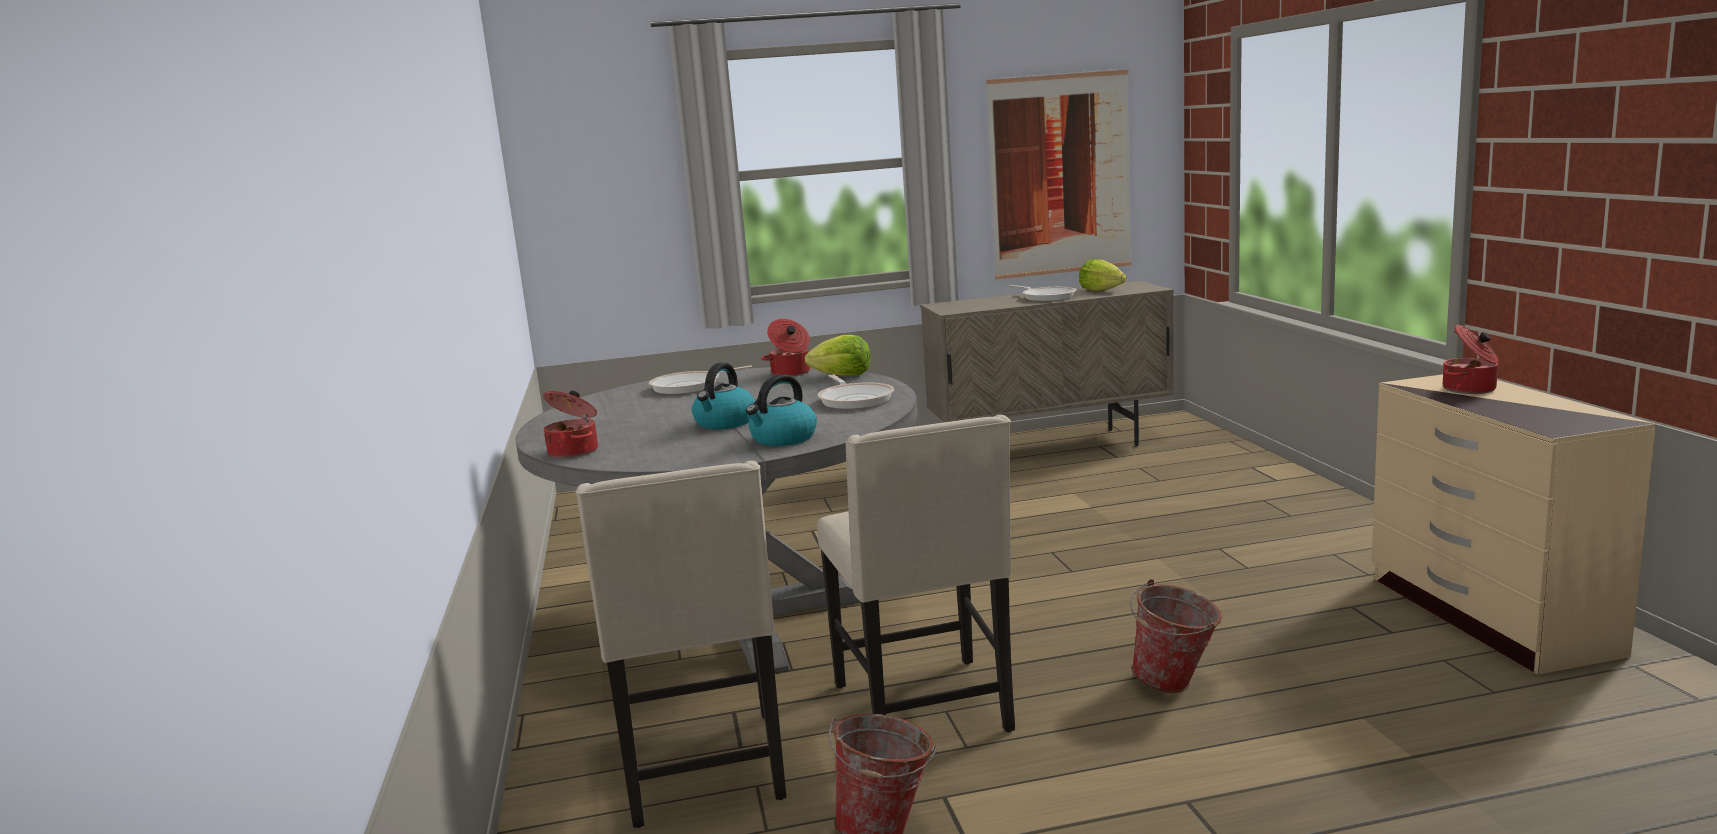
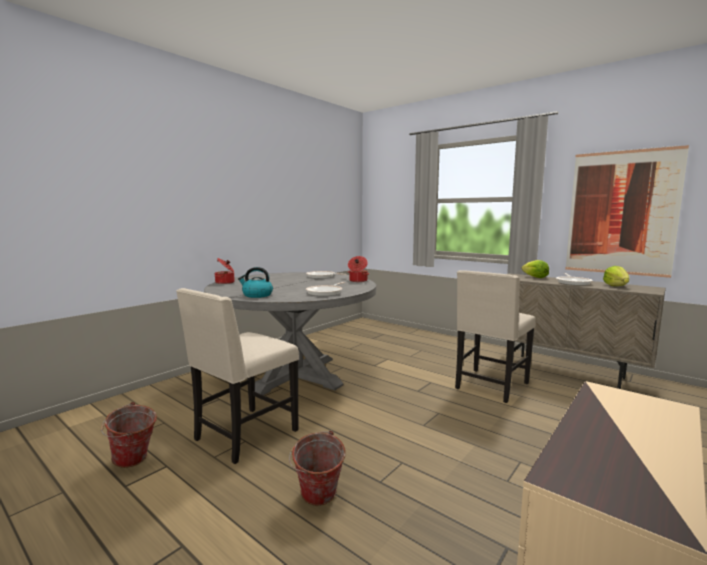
camera: 50 degrees right, 5 degrees down
(704, 771) = (172, 409): beige chair -> beige chair (490, 386)
(725, 423) = (274, 287): kettle -> none
(842, 376) = (362, 285): lettuce -> lettuce (535, 277)
(1470, 389) = (634, 417): cooking pot -> none

